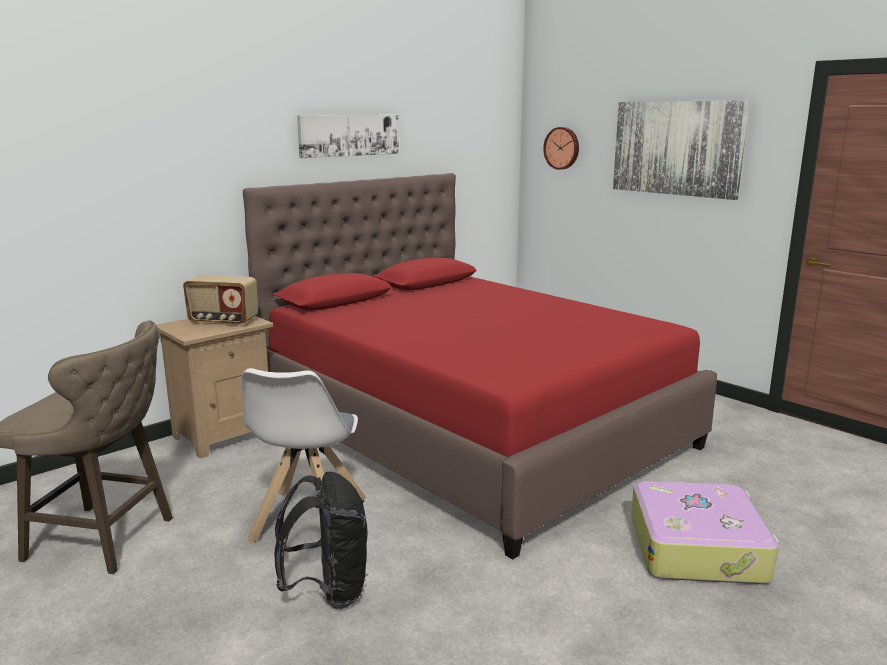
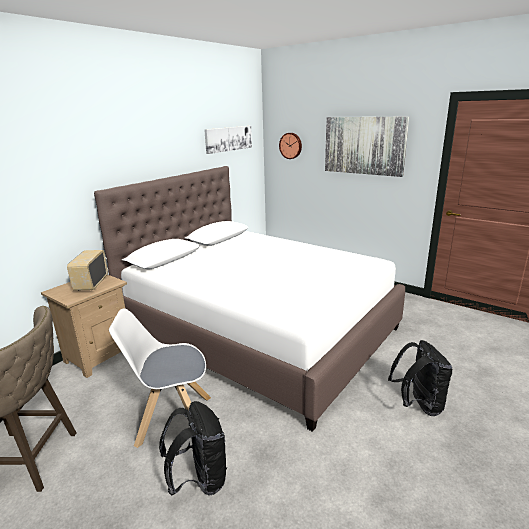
camera: 10 degrees left, 5 degrees up
(223, 321) = (91, 284): radio -> radio turned 90 degrees clockwise
(307, 521) = (172, 420): chair -> chair turned 90 degrees clockwise
(349, 135) = (160, 147): picture -> picture (228, 139)
(471, 428) = (259, 330): red bed -> white bed
(698, 548) = (418, 404): suitcase -> black backpack

